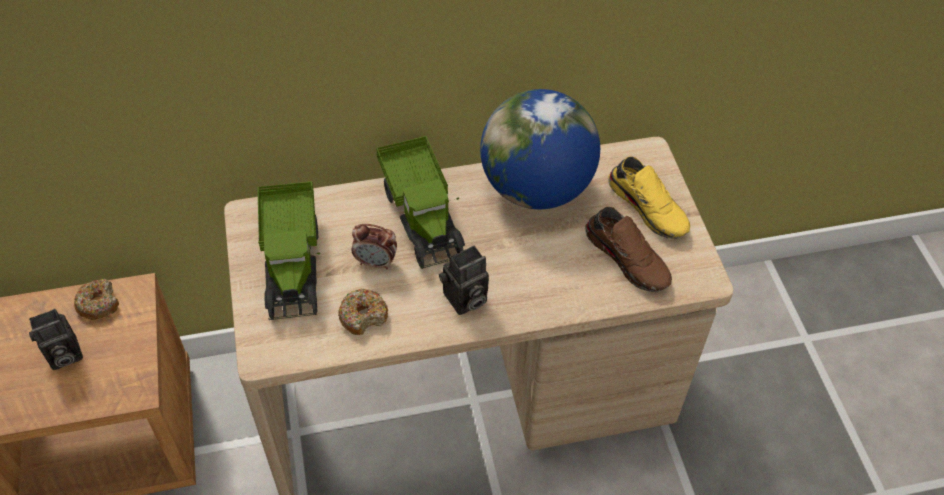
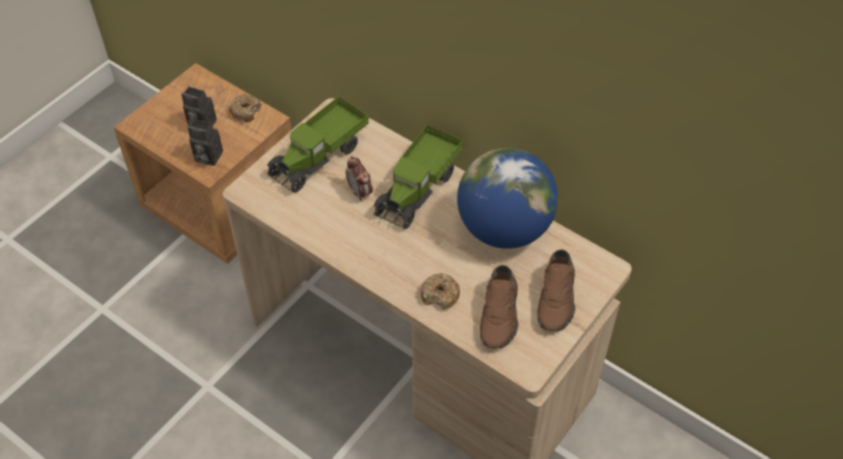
camera: 50 degrees right, 0 degrees up
(363, 316) = (316, 214): donut -> donut (440, 295)
(464, 300) = (376, 253): camera -> camera (206, 157)
(649, 207) = (557, 298): yellow shoe -> brown shoe

